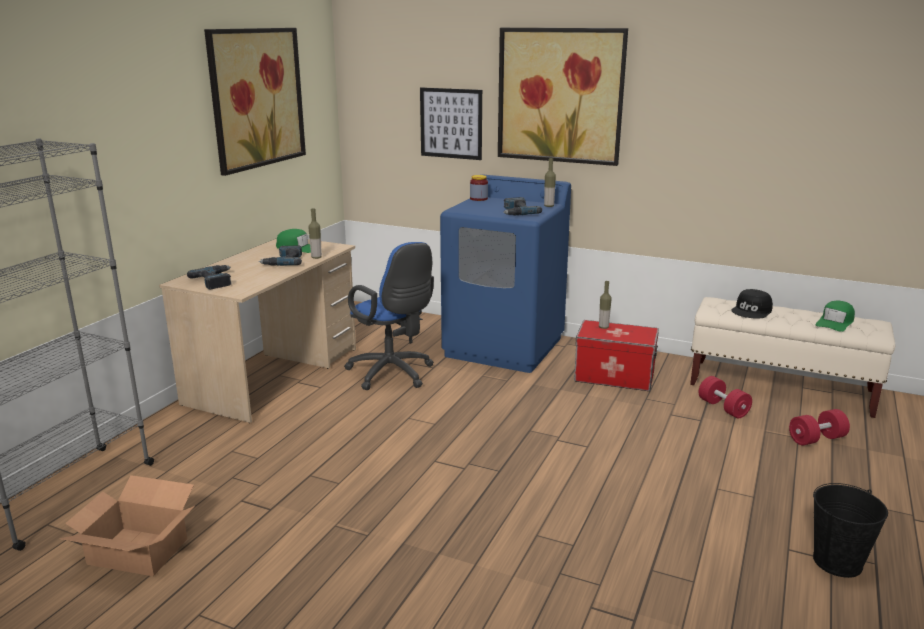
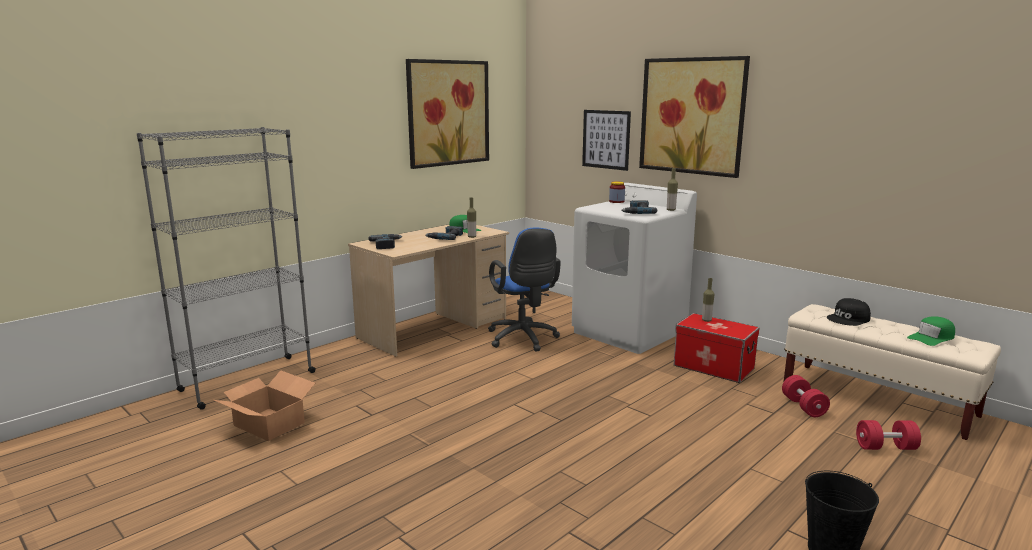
camera: 20 degrees right, 5 degrees down
(504, 347) = (629, 332): blue washing machine -> white washing machine

